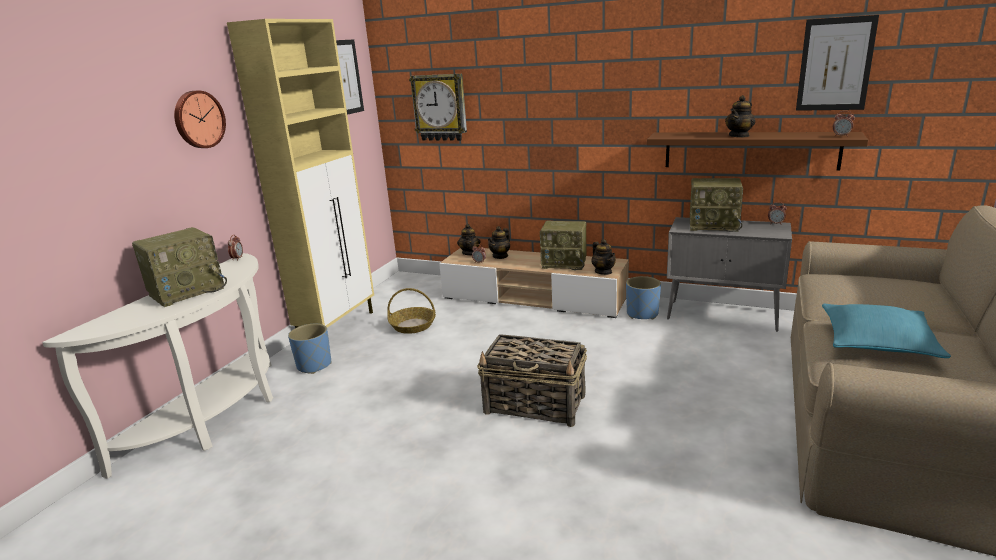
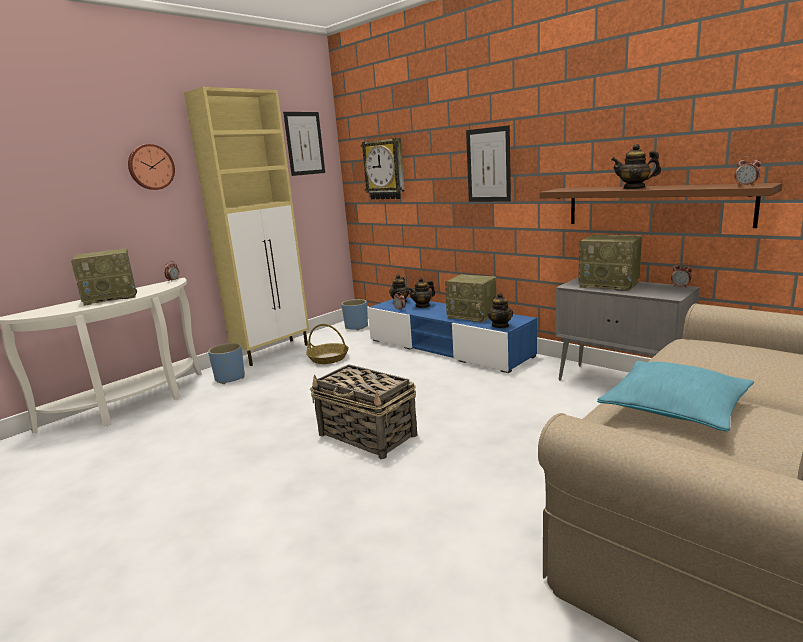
camera: 20 degrees right, 5 degrees down
(533, 298) = (447, 348): beige tv stand -> blue tv stand
(642, 314) = (537, 373): blue planter -> blue planter (356, 327)
(739, 136) = (634, 188): teapot -> teapot turned 45 degrees clockwise
(835, 64) = (747, 106): picture -> picture (488, 165)

